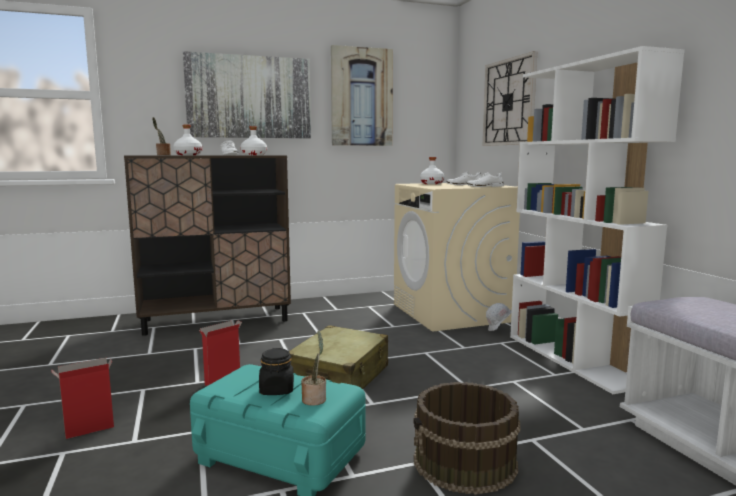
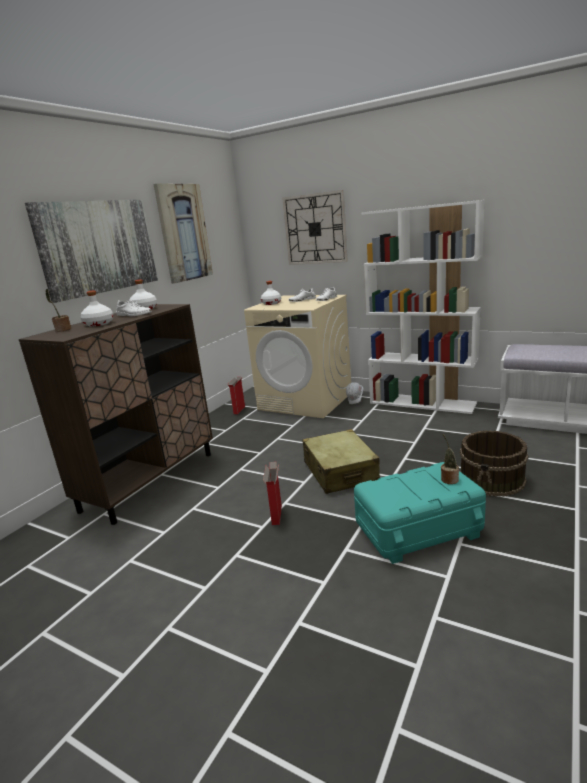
camera: 40 degrees left, 10 degrees up
(88, 431) = (276, 600): cardboard box -> cardboard box (239, 410)
(277, 390) = (419, 486): black jar -> none

